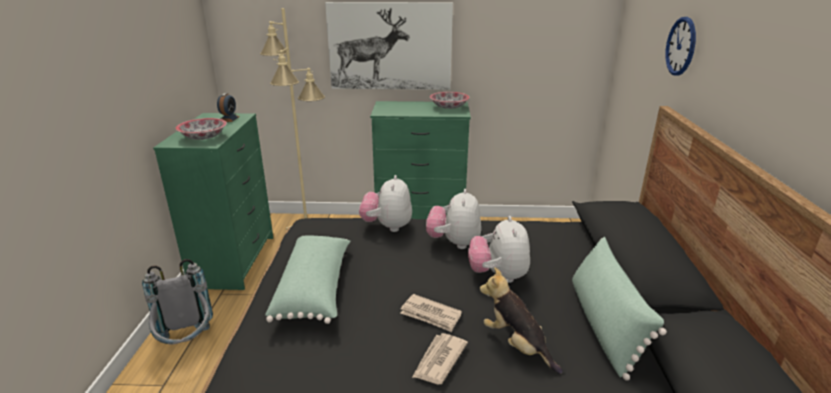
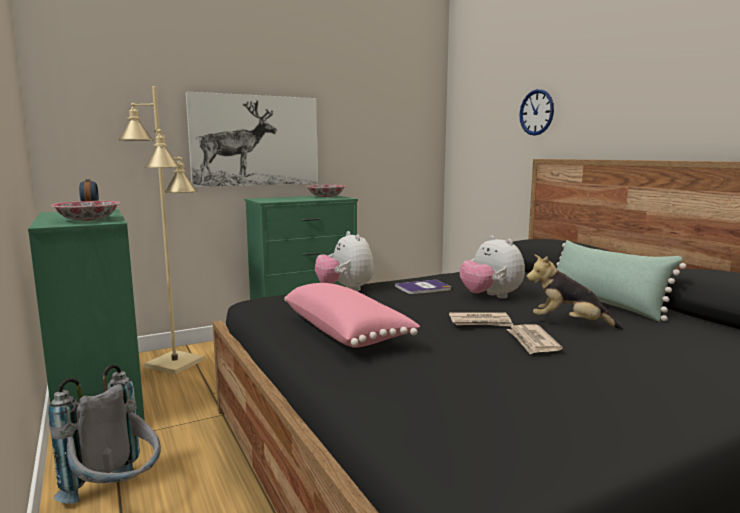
camera: 30 degrees left, 15 degrees down
(315, 289) = (346, 332): green pillow -> pink pillow
(454, 243) = (423, 288): plush toy -> book

